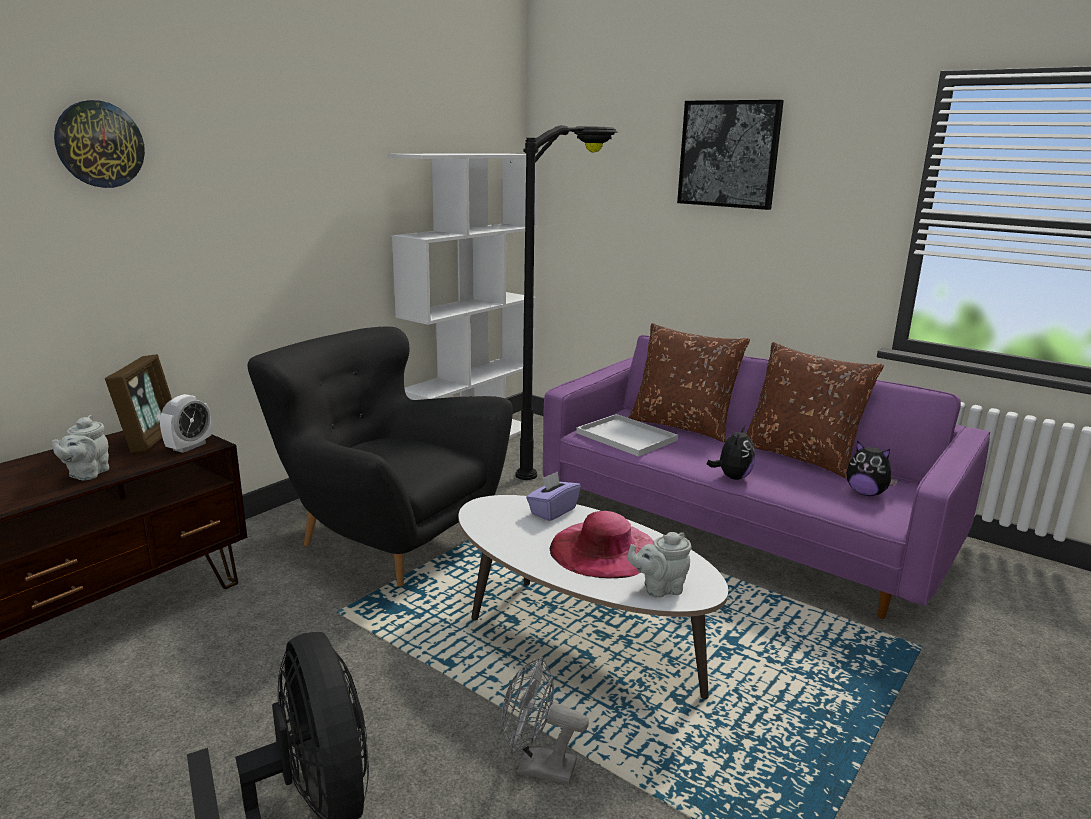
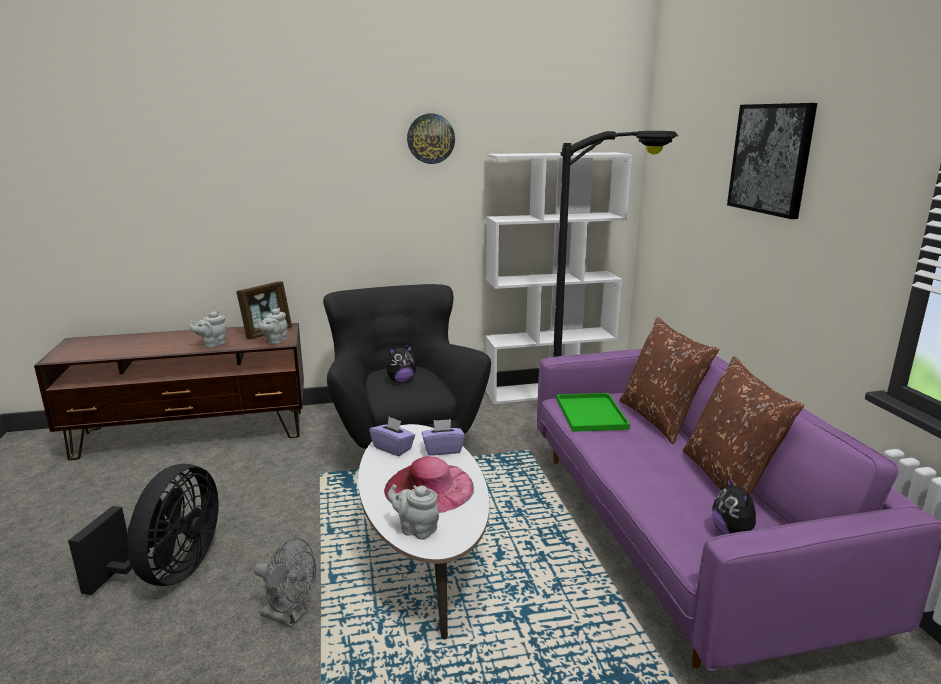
camera: 40 degrees right, 0 degrees up
(99, 144) = (266, 150): wall clock -> wall clock (430, 138)
(189, 446) = (275, 341): alarm clock -> grey teapot
(500, 527) = (393, 448): none -> purple tissue box
(537, 767) = (289, 616): grey fan -> grey fan turned 150 degrees clockwise
(628, 437) = (592, 414): white tray -> green tray
(732, 477) = (621, 474): plush toy -> plush toy (401, 381)

